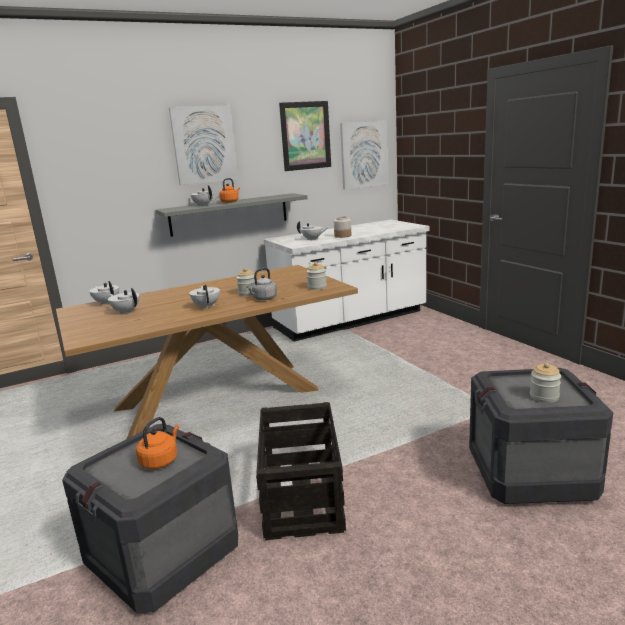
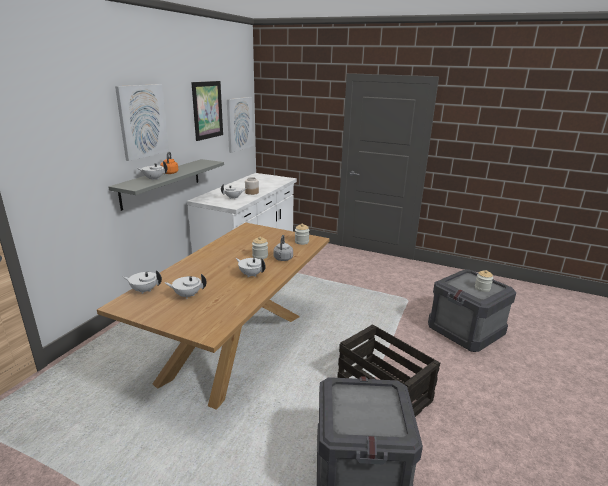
camera: 40 degrees left, 5 degrees up
(160, 460) = (372, 403): orange kettle -> none

